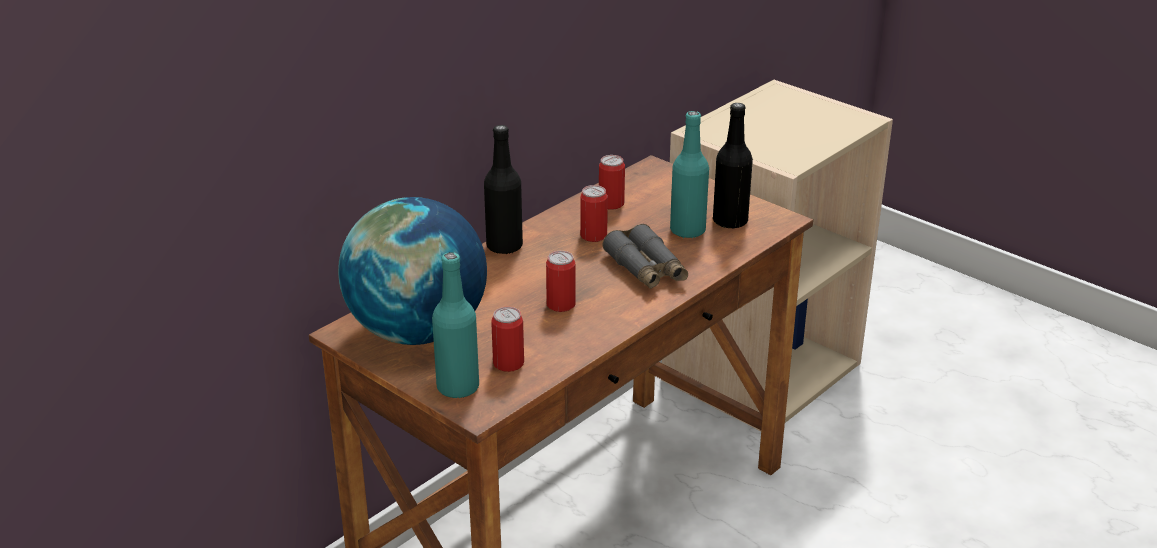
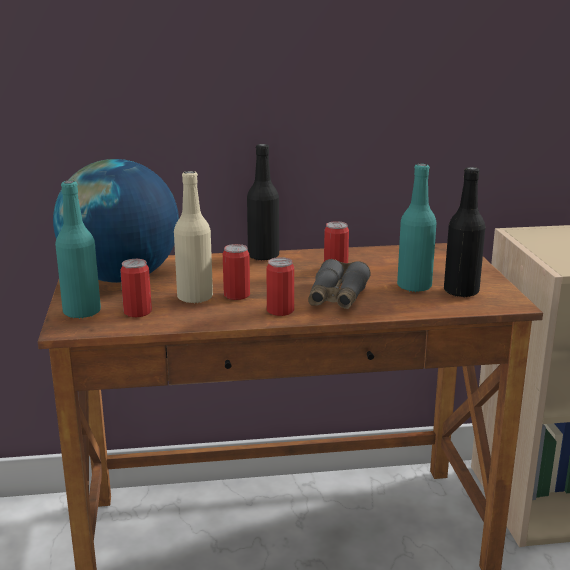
camera: 40 degrees right, 10 degrees down
(529, 324) = (195, 298): none -> beige bottle
(611, 204) = (383, 257): can -> can (280, 311)

